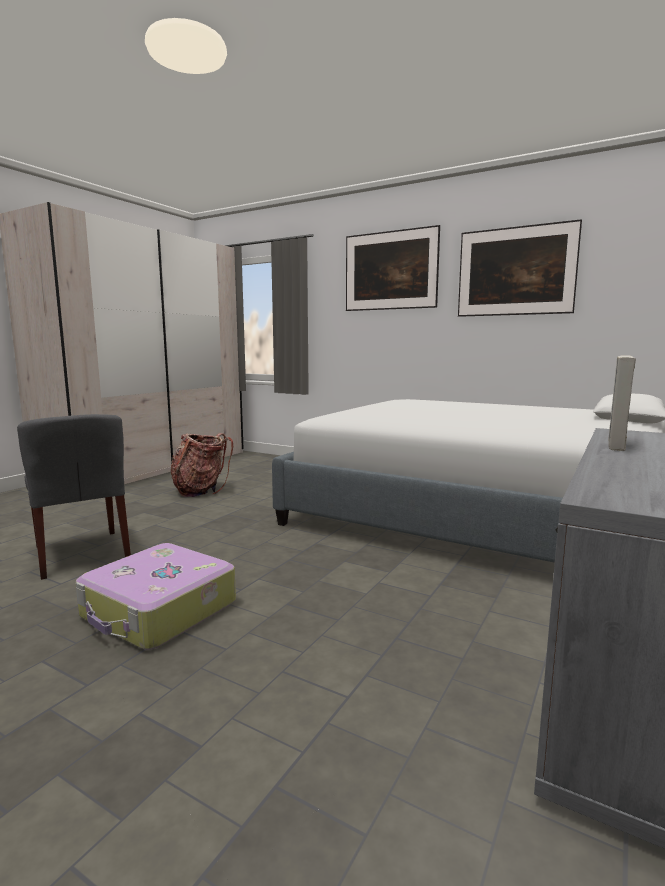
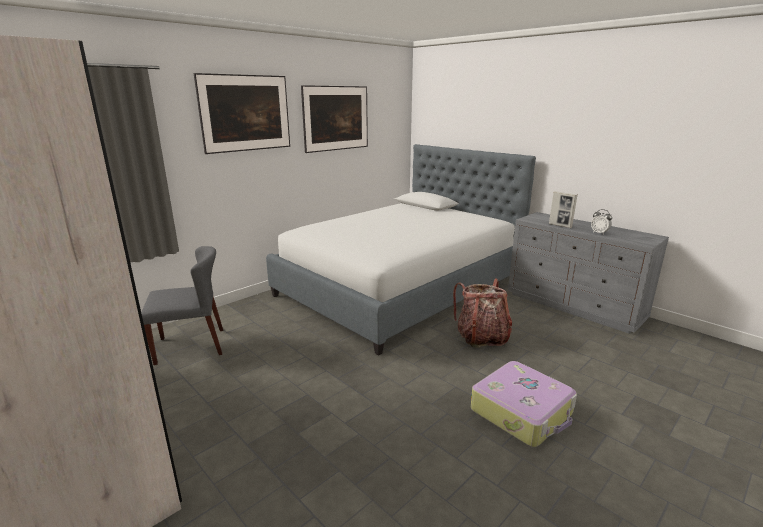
camera: 75 degrees left, 10 degrees up
(82, 553) = (409, 467): grey chair -> grey chair (191, 346)
(200, 490) = (242, 393): backpack -> backpack (481, 337)
(621, 466) = (599, 233): none -> alarm clock

